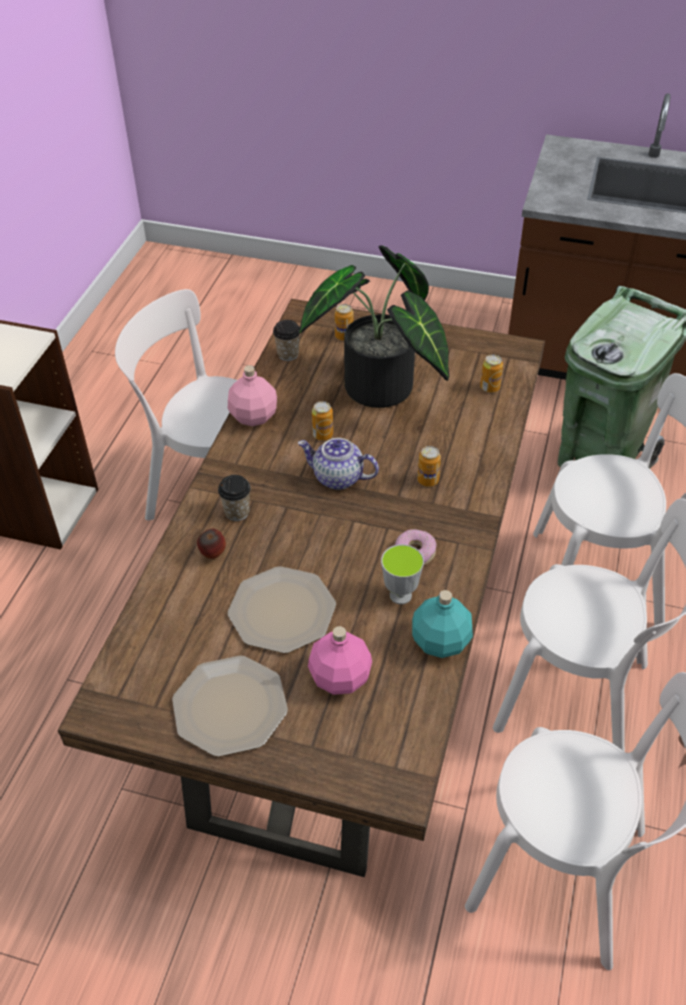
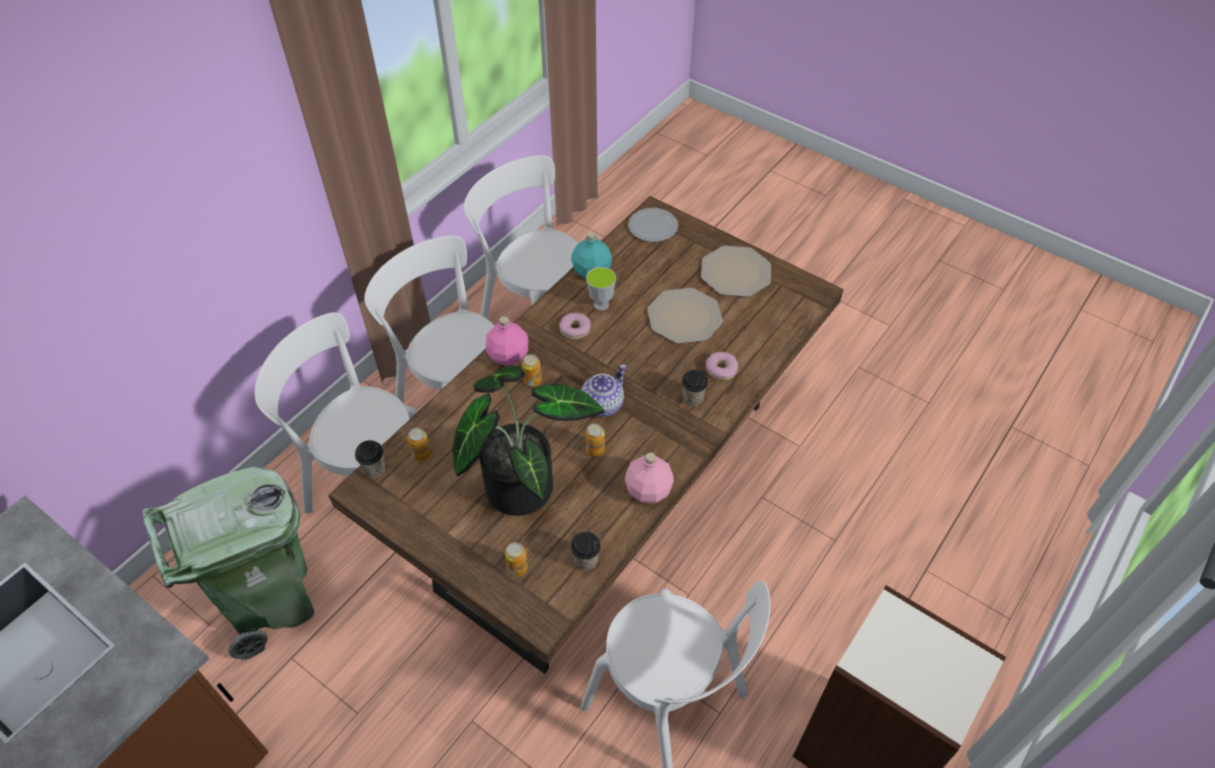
camera: 160 degrees left, 5 degrees up
(212, 555) = (721, 369): apple -> donut
(337, 478) = (602, 404): teapot -> teapot turned 90 degrees counterclockwise
(341, 677) = (662, 269): pink bottle -> pink bottle (507, 355)
(389, 756) = (653, 226): none -> plate
(522, 366) = (374, 469): none -> cup

